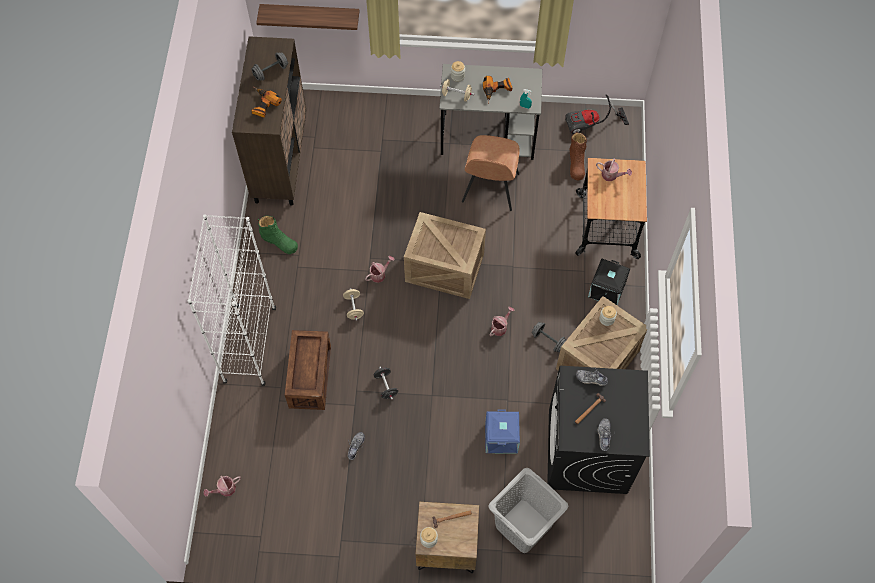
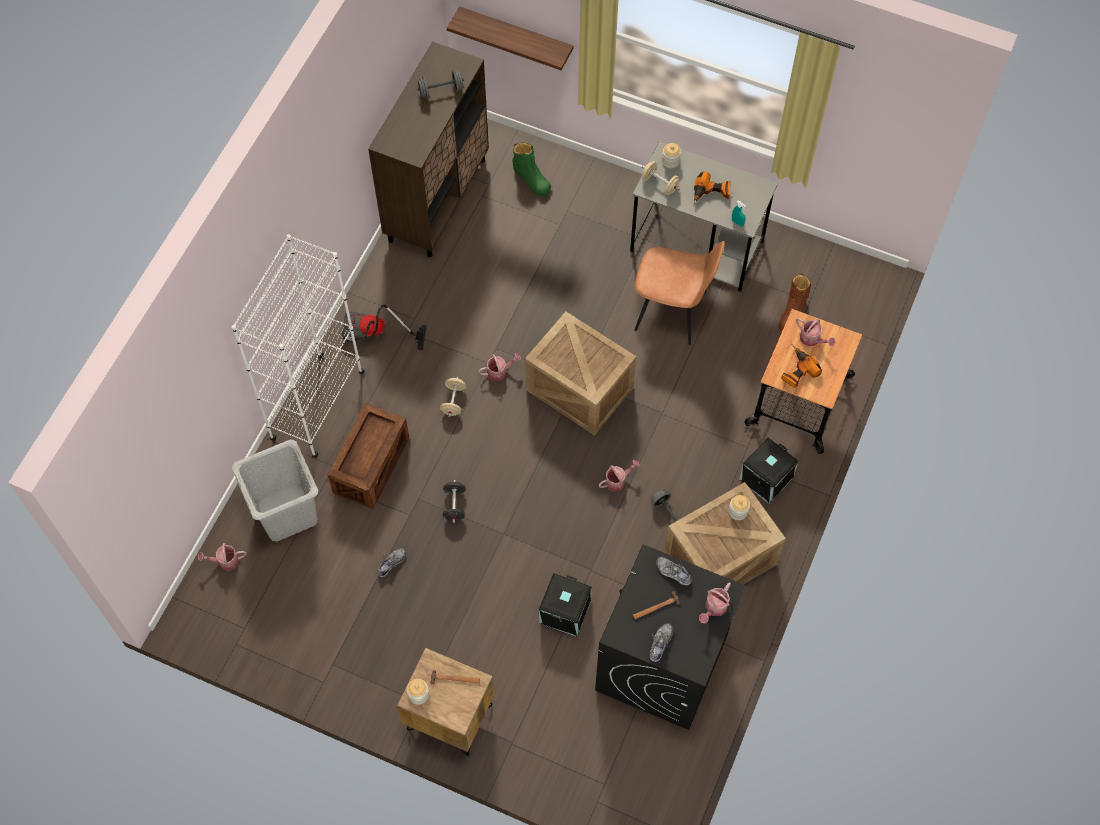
camera: 20 degrees right, 0 degrees up
(262, 105) = (416, 128): power drill -> power drill (796, 370)
(279, 241) = (398, 296): green boot -> green boot (531, 178)
(490, 189) = (672, 311): brown chair -> brown chair turned 105 degrees counterclockwise
(502, 438) = (565, 612): blue storage box -> black storage box
(522, 525) = (548, 722): grey laundry basket -> grey laundry basket (286, 513)
(591, 125) = (831, 271): vacuum cleaner -> vacuum cleaner (376, 336)
(632, 395) = (714, 608): none -> watering can

